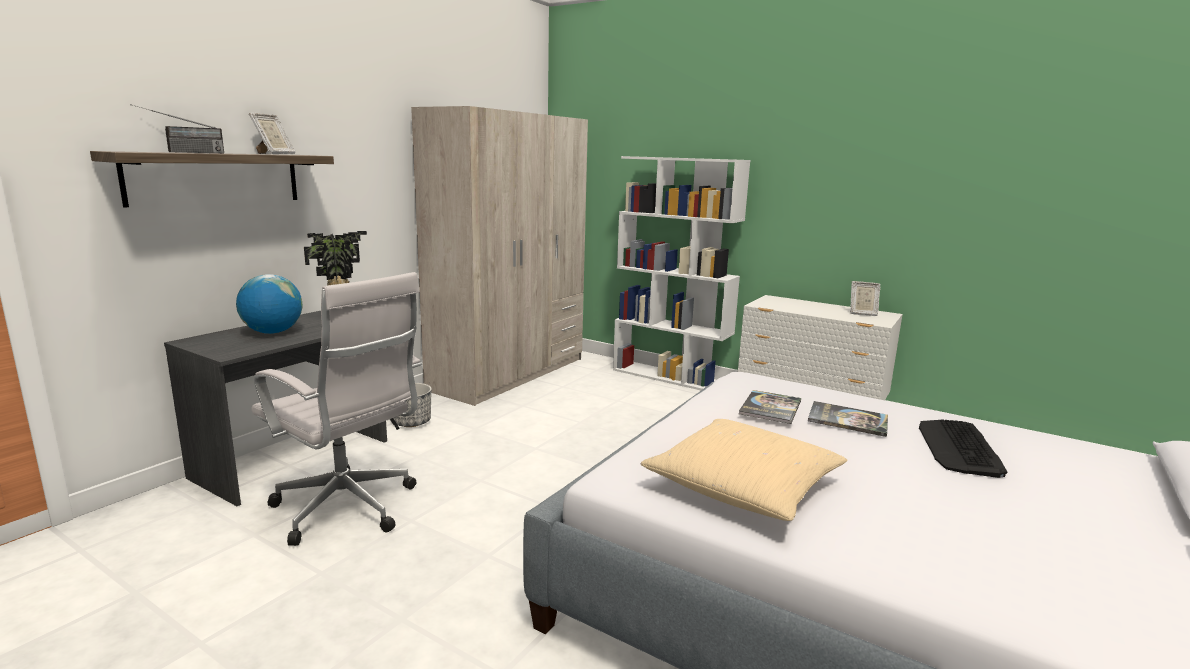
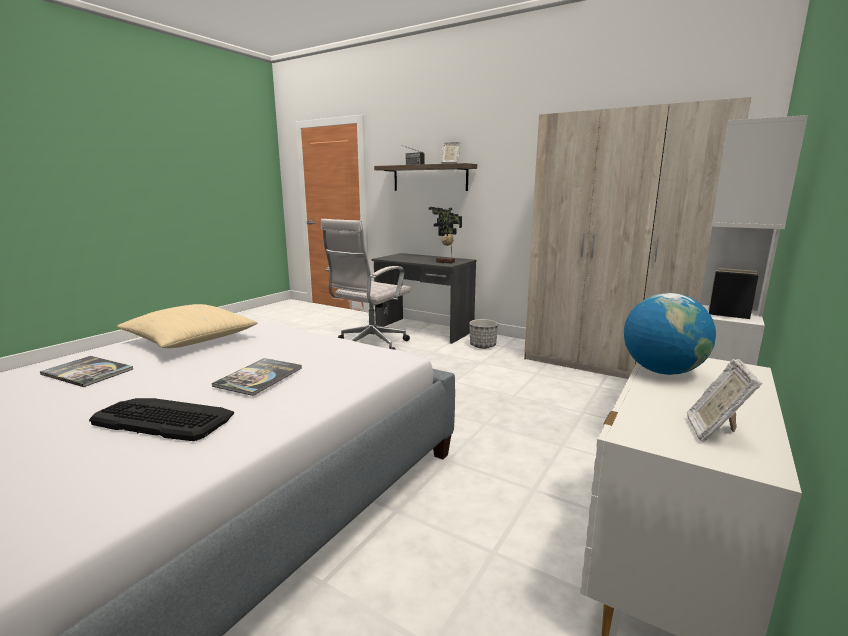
camera: 90 degrees right, 0 degrees up
(272, 332) = (421, 258): globe -> globe (662, 371)
(770, 408) = (302, 353): book -> book (87, 372)

